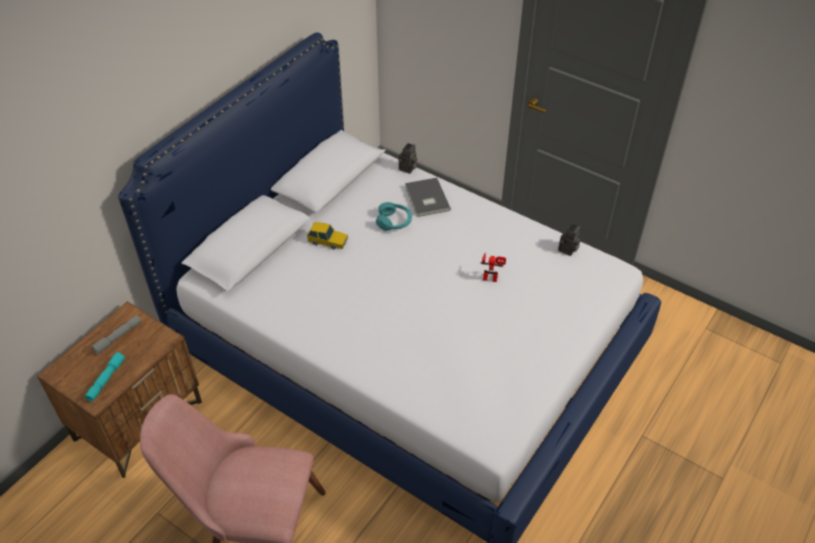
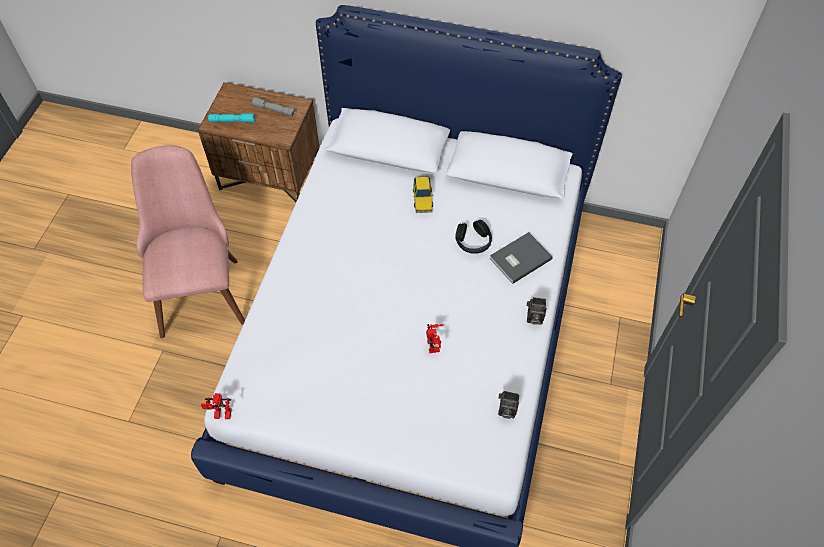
camera: 70 degrees right, 10 degrees up
(394, 221) = (473, 242): turquoise headphones -> black headphones
(408, 169) = (556, 229): camera -> camera (533, 318)
(506, 454) = (221, 416): none -> toy robot

